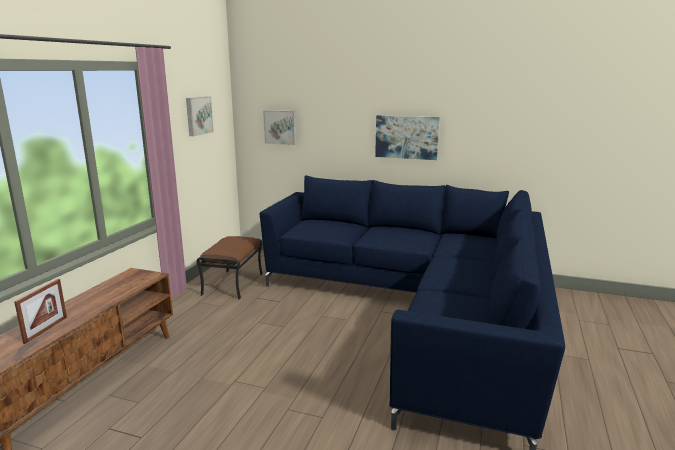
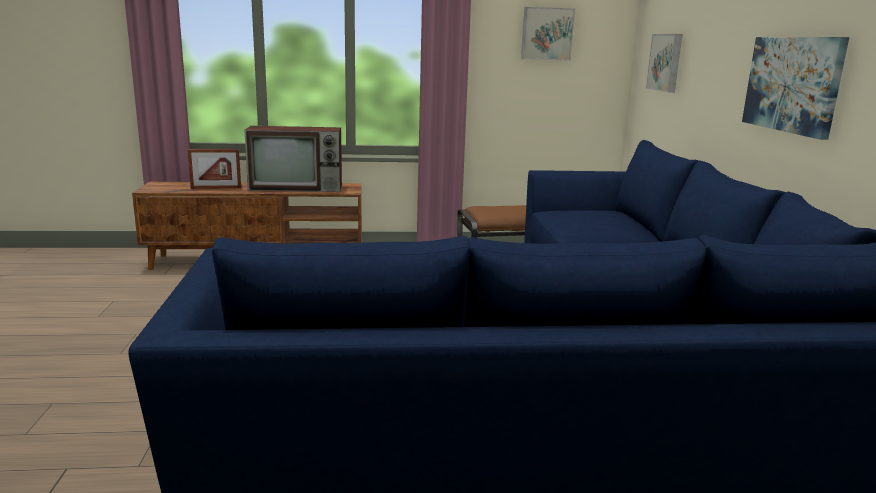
camera: 65 degrees right, 0 degrees up
(108, 292) = (298, 187): none -> television

